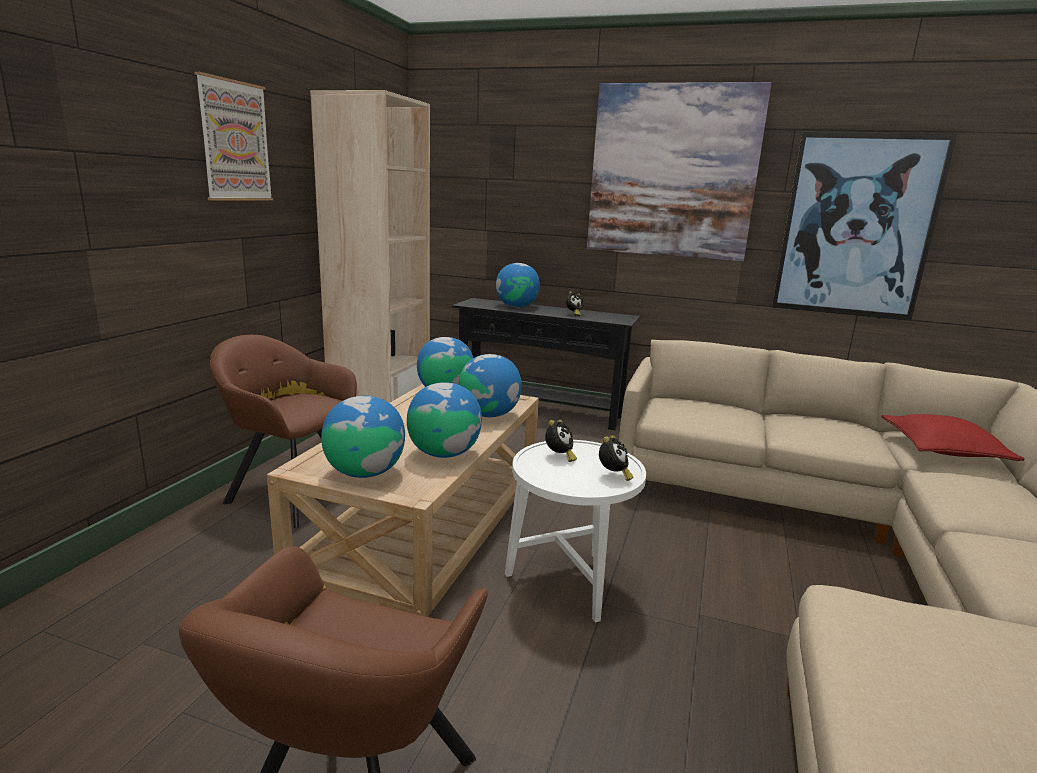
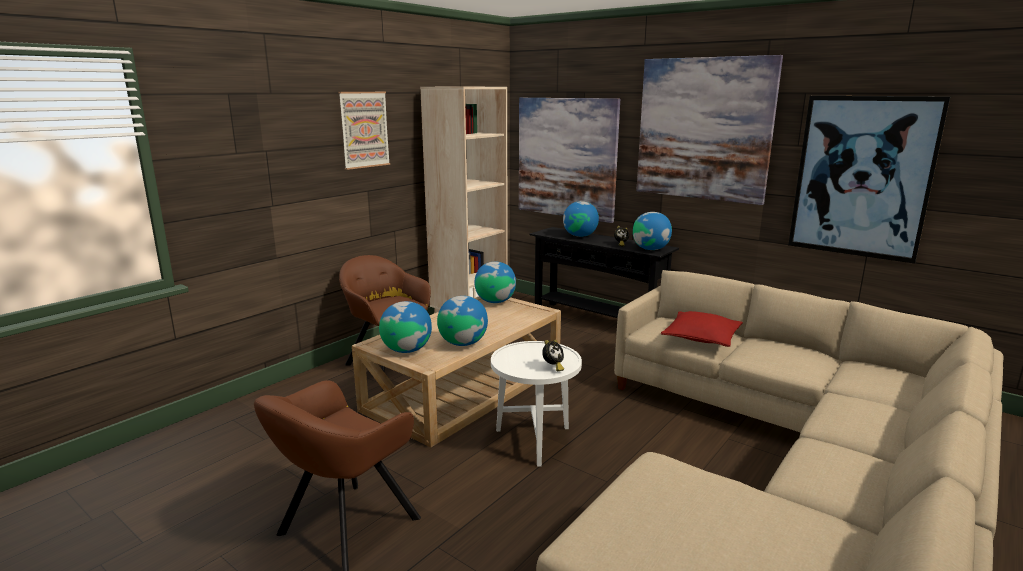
camera: 20 degrees right, 0 degrees up
(489, 414) = (513, 320): globe -> globe (650, 249)
(491, 210) = (566, 158): none -> picture
(559, 457) = (528, 352): alarm clock -> none
(943, 449) = (875, 379): red pillow -> red pillow (701, 337)

